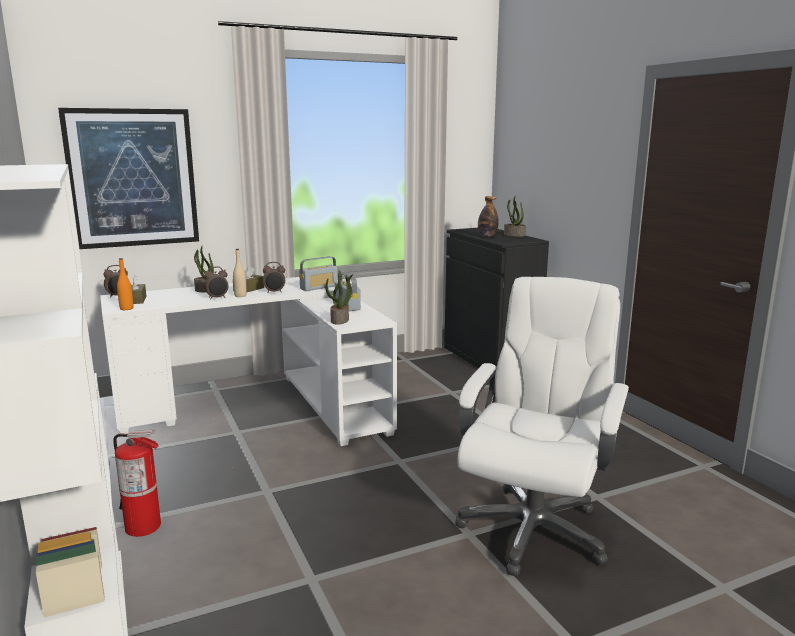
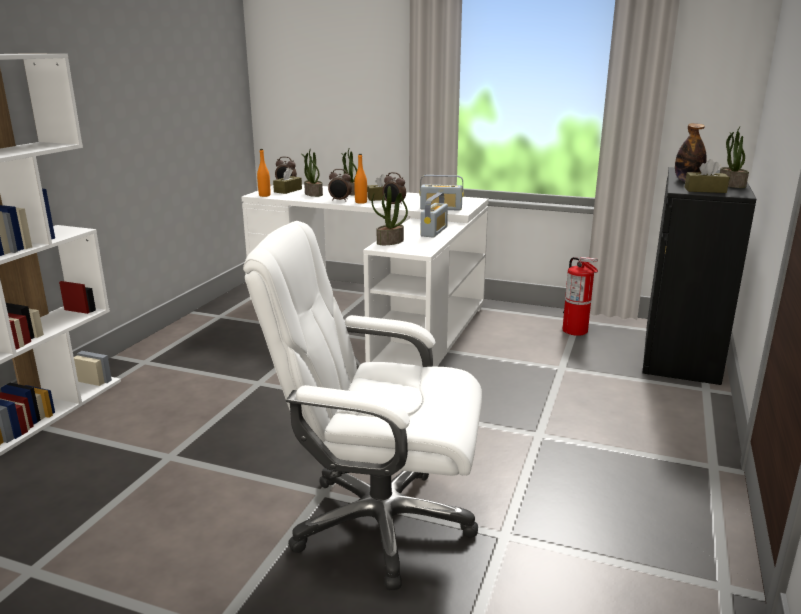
camera: 45 degrees right, 5 degrees up
(133, 178) = (322, 77): picture -> none
(143, 527) = (158, 371): fire extinguisher -> fire extinguisher (575, 331)
(173, 298) = (313, 194): none -> potted plant
(240, 296) = (361, 202): beige bottle -> orange bottle
(514, 240) = (705, 190): none -> brown tissue box
(533, 529) = (379, 523): white office chair -> white office chair turned 150 degrees counterclockwise

